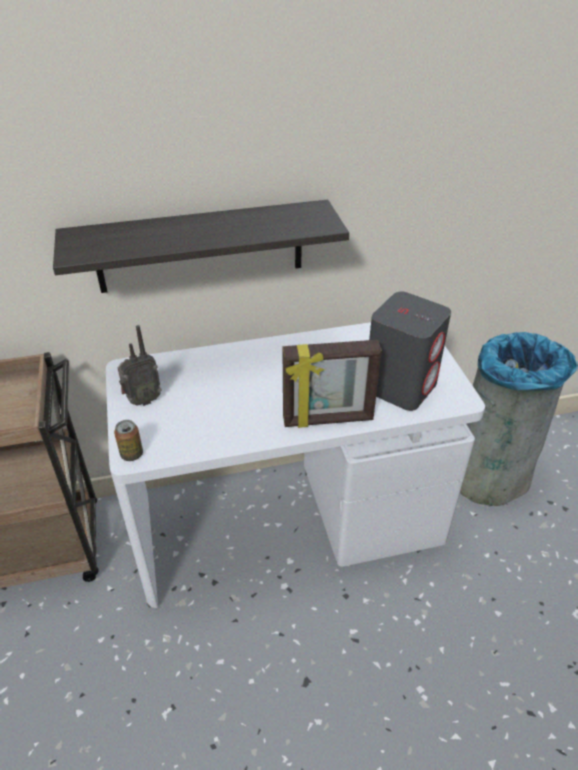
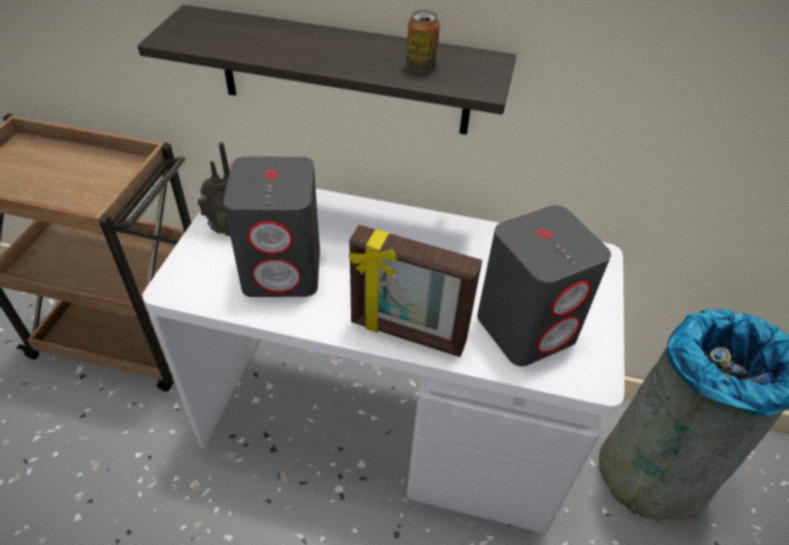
camera: 25 degrees right, 5 degrees up
(132, 454) = (175, 285): can -> can (421, 66)
(208, 413) = (283, 270): none -> grey speaker

